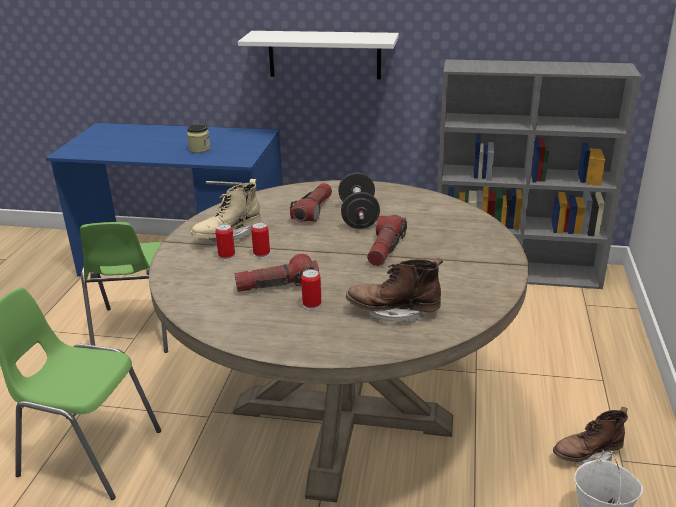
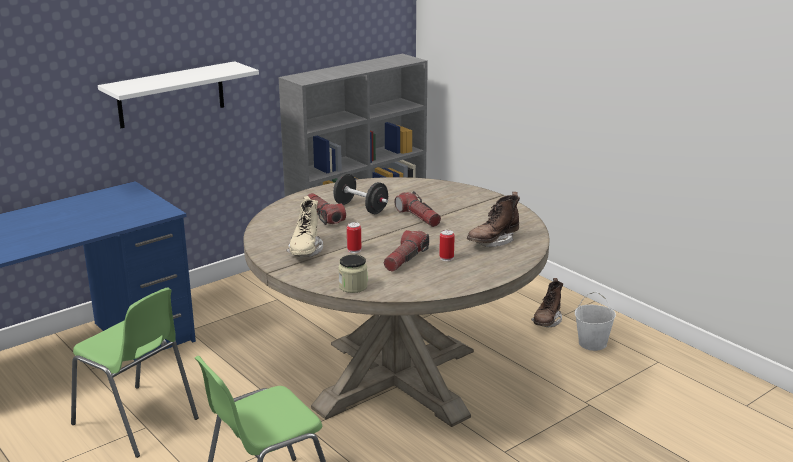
camera: 50 degrees left, 5 degrees down
(199, 149) = (101, 217): jar -> jar (353, 286)
(226, 256) = (335, 260): can -> none

